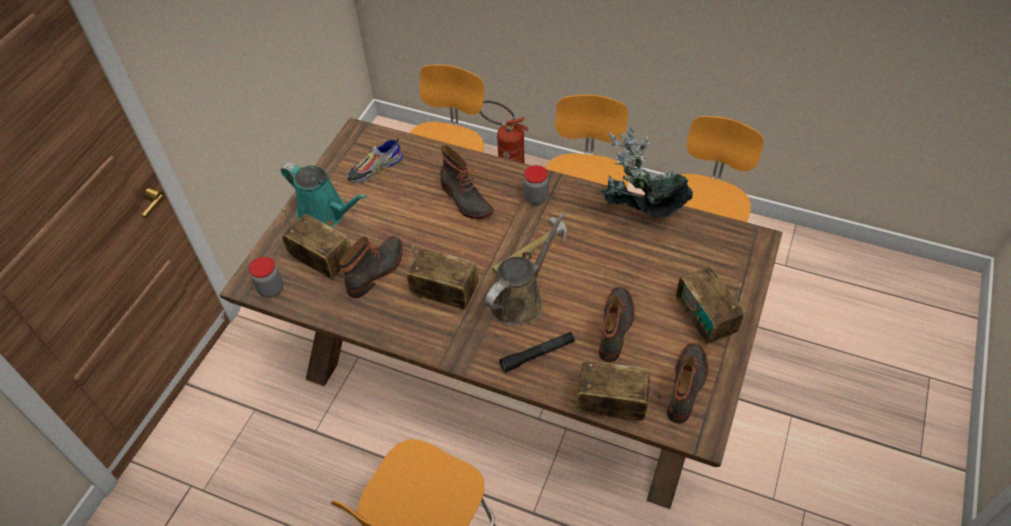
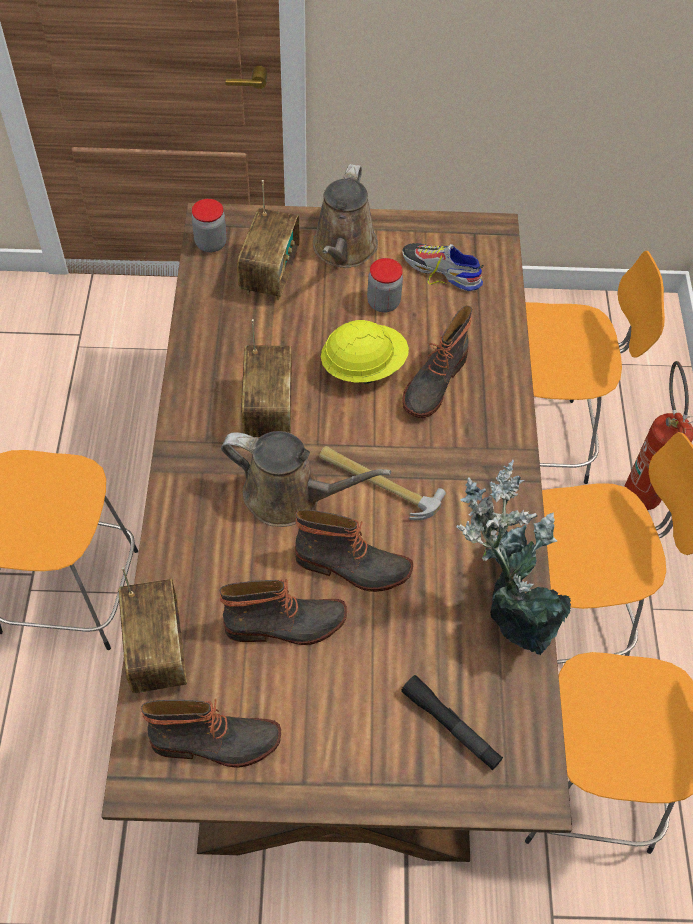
camera: 65 degrees right, 5 degrees up
(325, 214) = (343, 249): turquoise watering can -> brown watering can
(376, 270) = (277, 330): boot -> boot (352, 567)
(434, 232) = (363, 366): none -> yellow hard hat
(536, 197) = (477, 463): jar -> jar (383, 303)
(537, 354) = (208, 542): black flashlight -> black flashlight (451, 726)
(705, 319) = (343, 743): radio -> none

